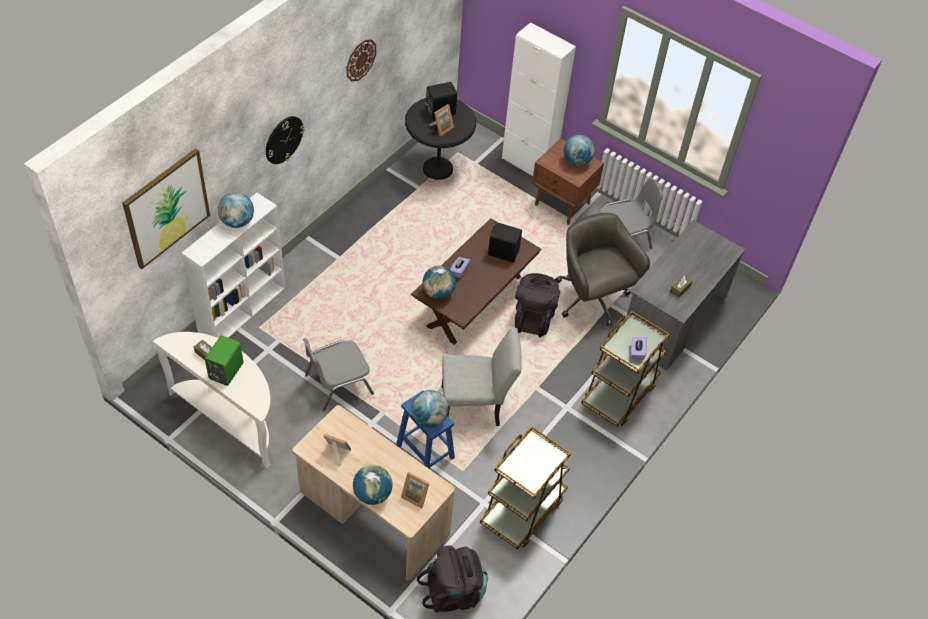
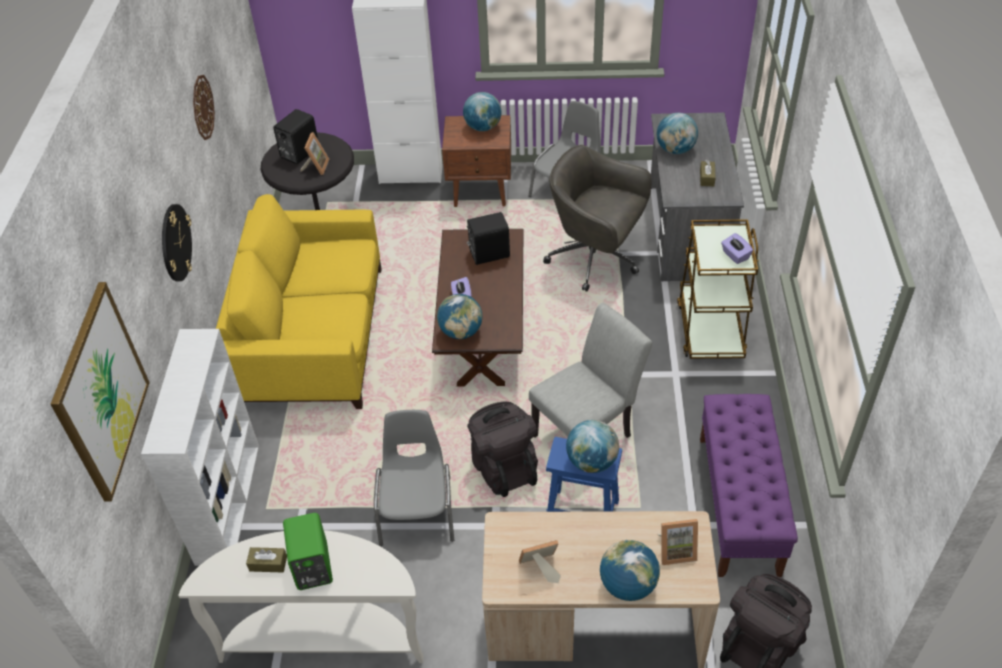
camera: 30 degrees left, 5 degrees down
(237, 222) = (184, 375): globe -> globe (675, 150)
(337, 384) = (417, 509): grey chair -> grey chair turned 150 degrees clockwise
(372, 239) = (314, 335): none -> yellow sofa
(522, 510) = (739, 505): brown cart -> purple bench
(533, 318) = (558, 310): black backpack -> black backpack (503, 467)

